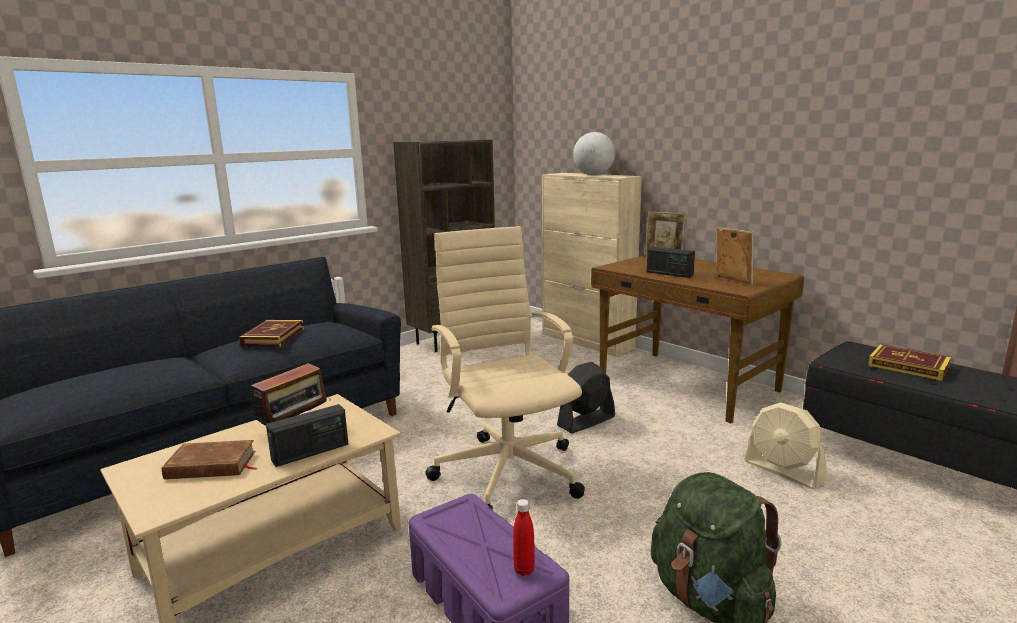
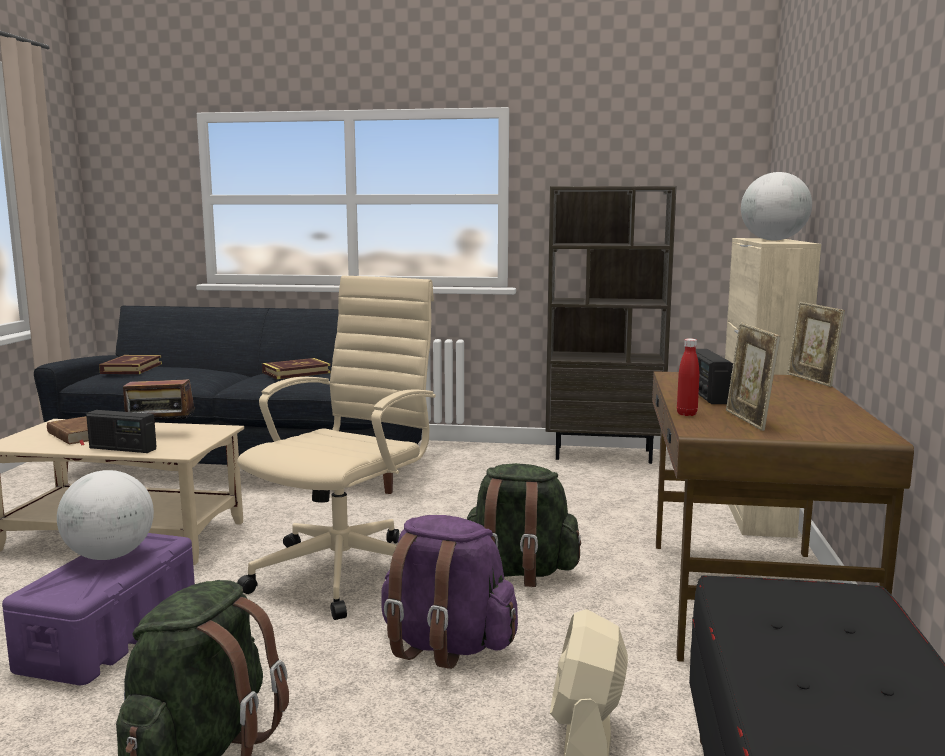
camera: 50 degrees right, 5 degrees down
(466, 536) = (110, 556): none -> globe
(524, 570) = (70, 590): red bottle -> red bottle (686, 414)
(586, 421) = (519, 573): black fan -> green backpack
(654, 474) = (445, 646): none -> purple backpack
(732, 281) = (748, 421): picture frame -> picture frame turned 150 degrees clockwise
(908, 366) = (842, 649): book -> book (131, 368)

